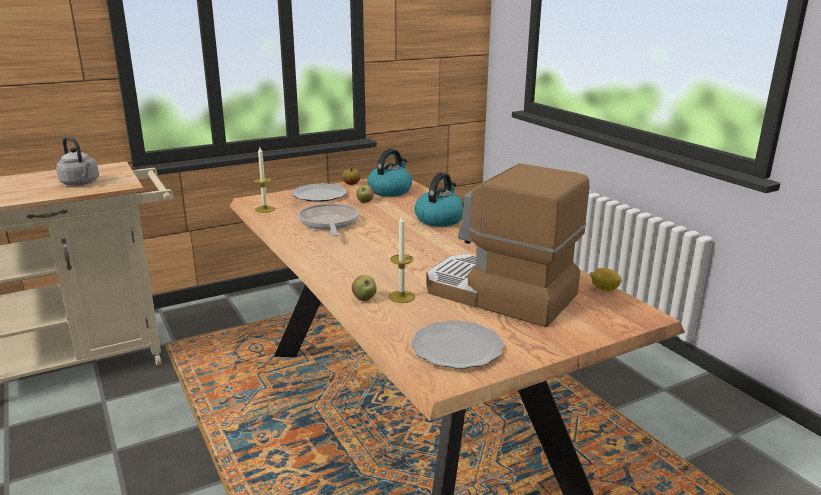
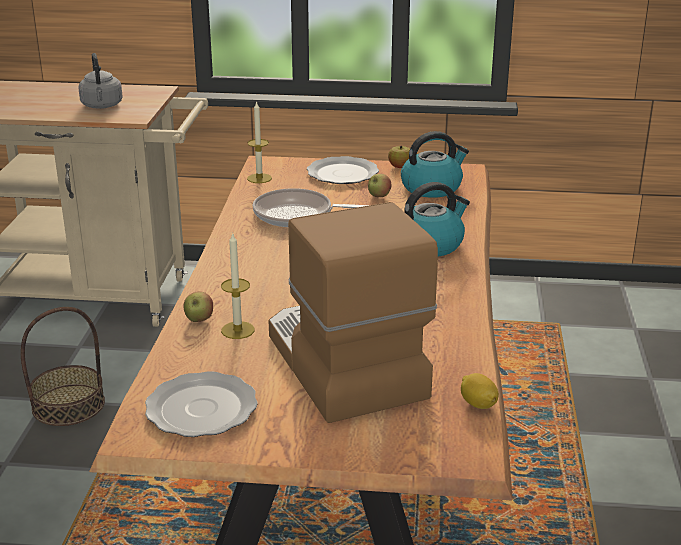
camera: 35 degrees right, 5 degrees up
(141, 446) = (68, 405): none -> basket
(329, 223) = (298, 215): frying pan -> frying pan turned 105 degrees counterclockwise

